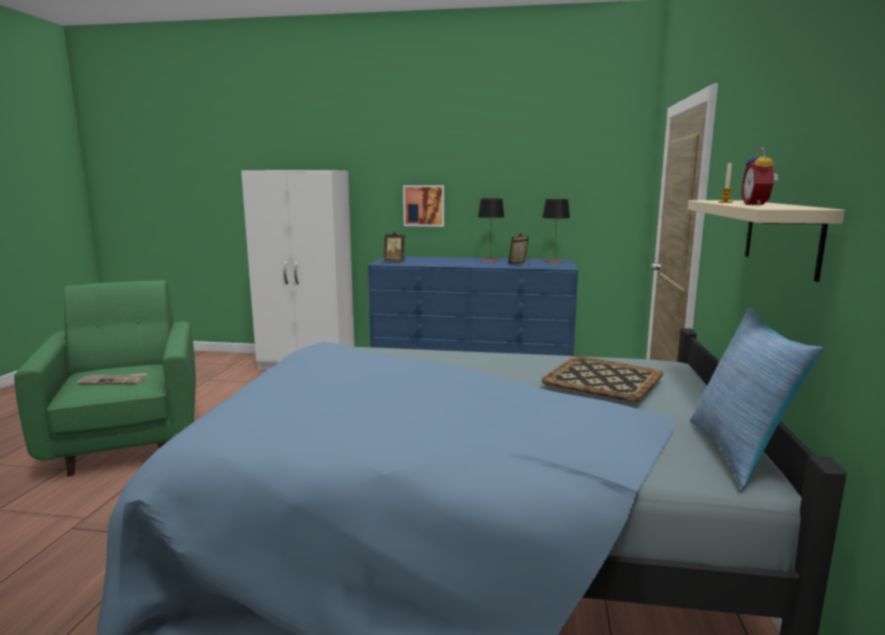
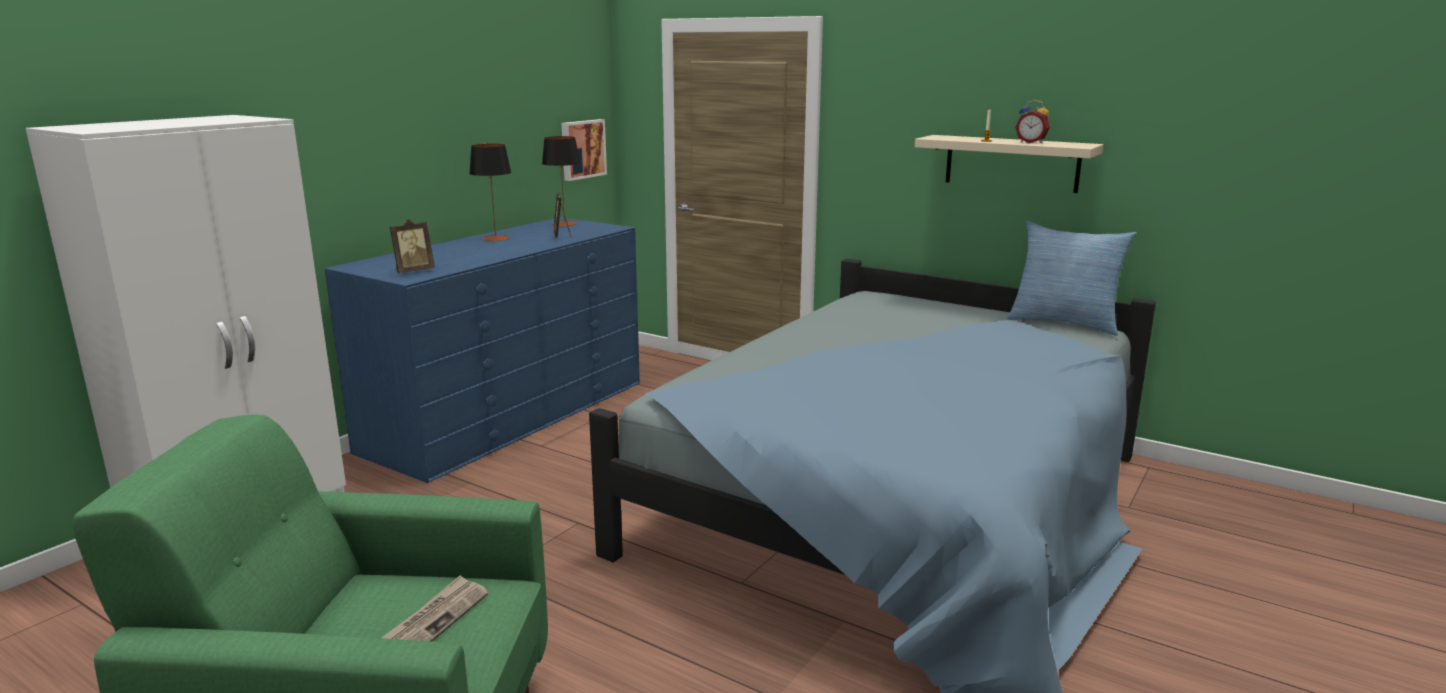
camera: 65 degrees left, 5 degrees up
(424, 205) = (370, 167): picture -> picture (582, 149)
(601, 378) = (911, 315): tray -> none

